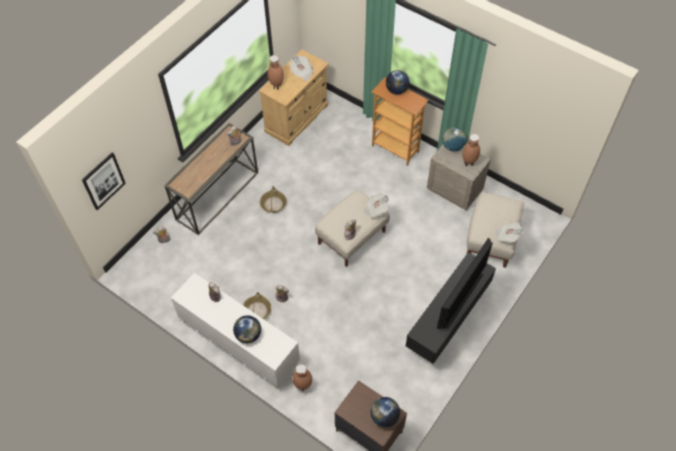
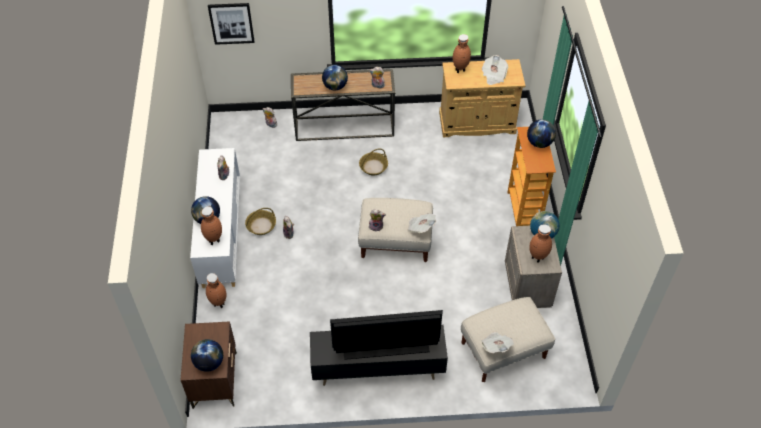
camera: 50 degrees right, 5 degrees down
(208, 167) = (335, 86): none -> globe
(274, 343) = (214, 240): none -> brown vase

